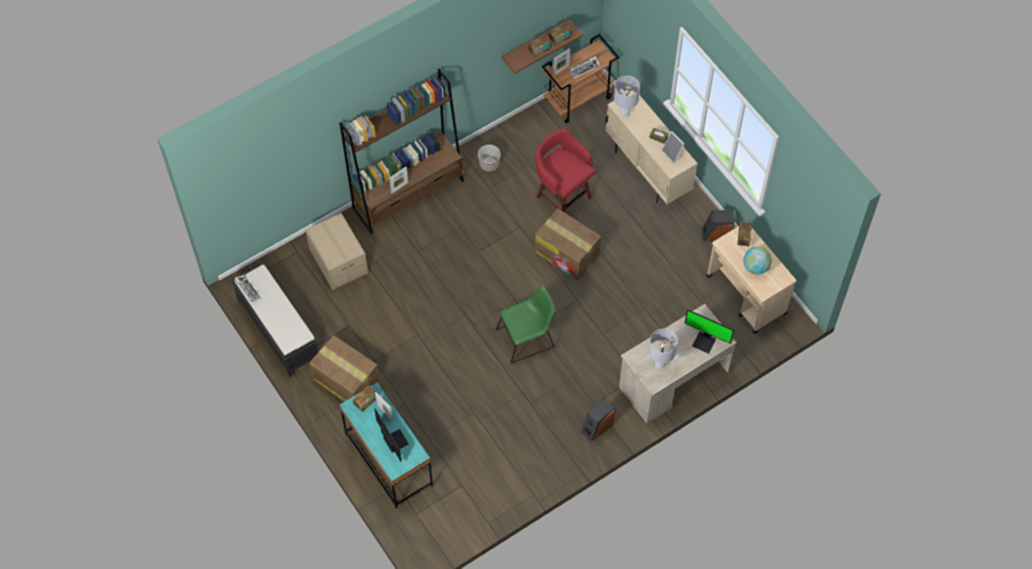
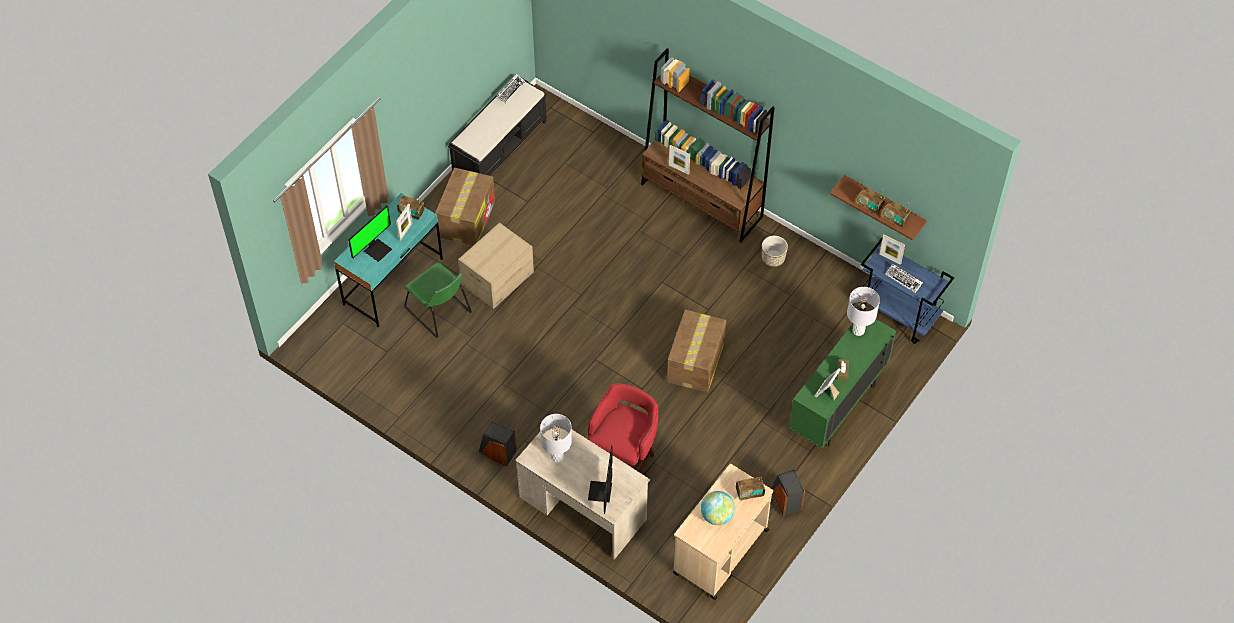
camera: 70 degrees right, 5 degrees down
(338, 261) = (597, 168): cardboard box -> cardboard box (497, 278)
(527, 338) = (577, 357): green chair -> green chair (440, 312)
(562, 196) = (765, 336): red stool -> red stool (623, 461)
(578, 98) = (898, 314): brown cart -> blue cart
(647, 171) = (837, 407): beige cabinet -> green cabinet

